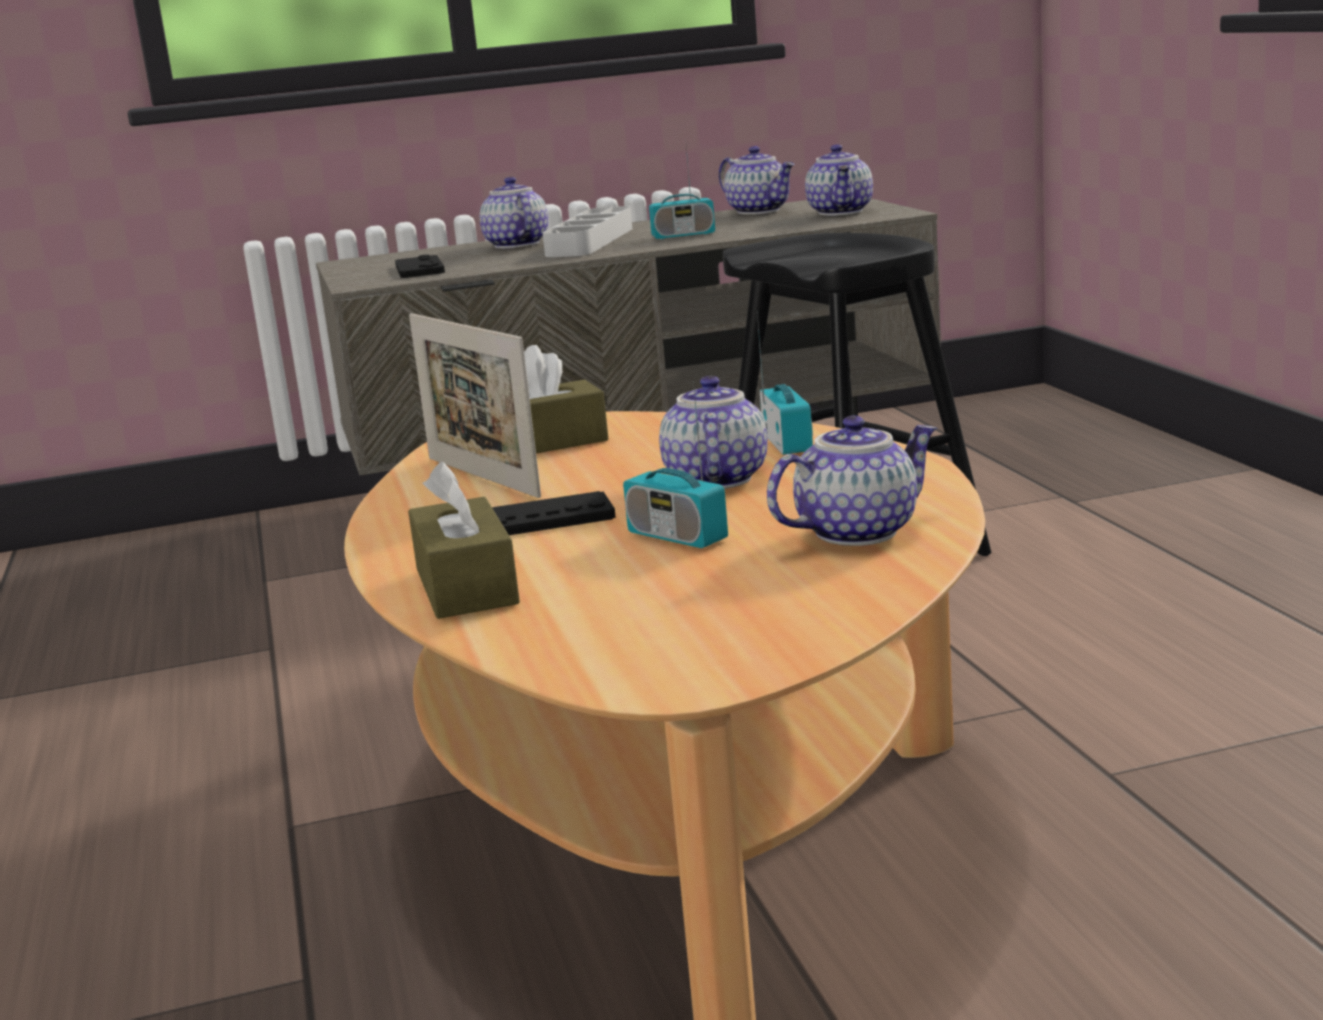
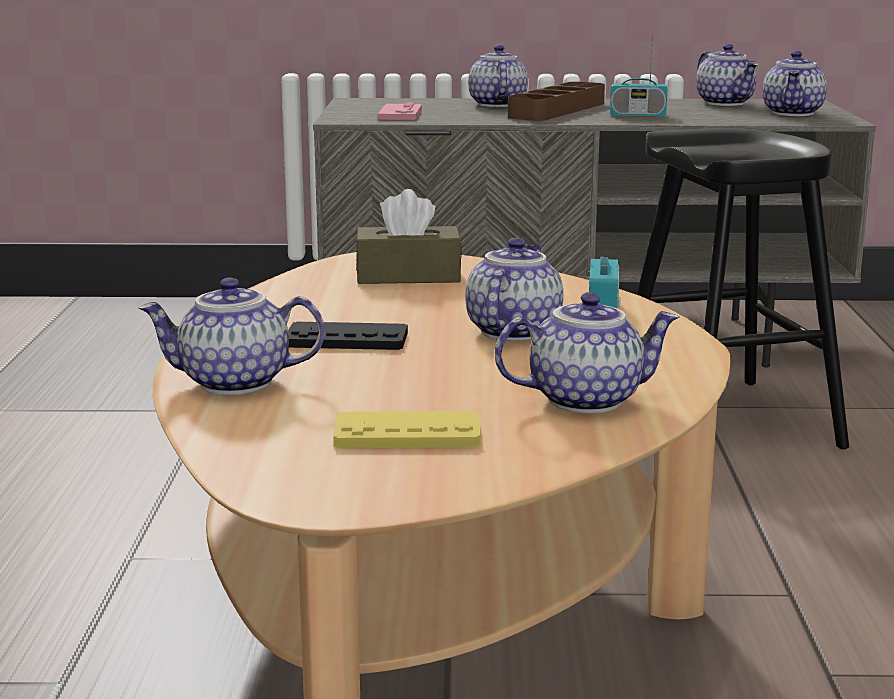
camera: 15 degrees right, 0 degrees up
(419, 269) = (400, 114): black game controller -> pink game controller
(466, 586) = (233, 383): brown tissue box -> teapot
(482, 477) = (333, 295): picture frame -> none
(590, 242) = (557, 110): grey tray -> brown tray
(677, 537) = (434, 375): radio -> none
(708, 599) = (407, 434): none -> yellow game controller

